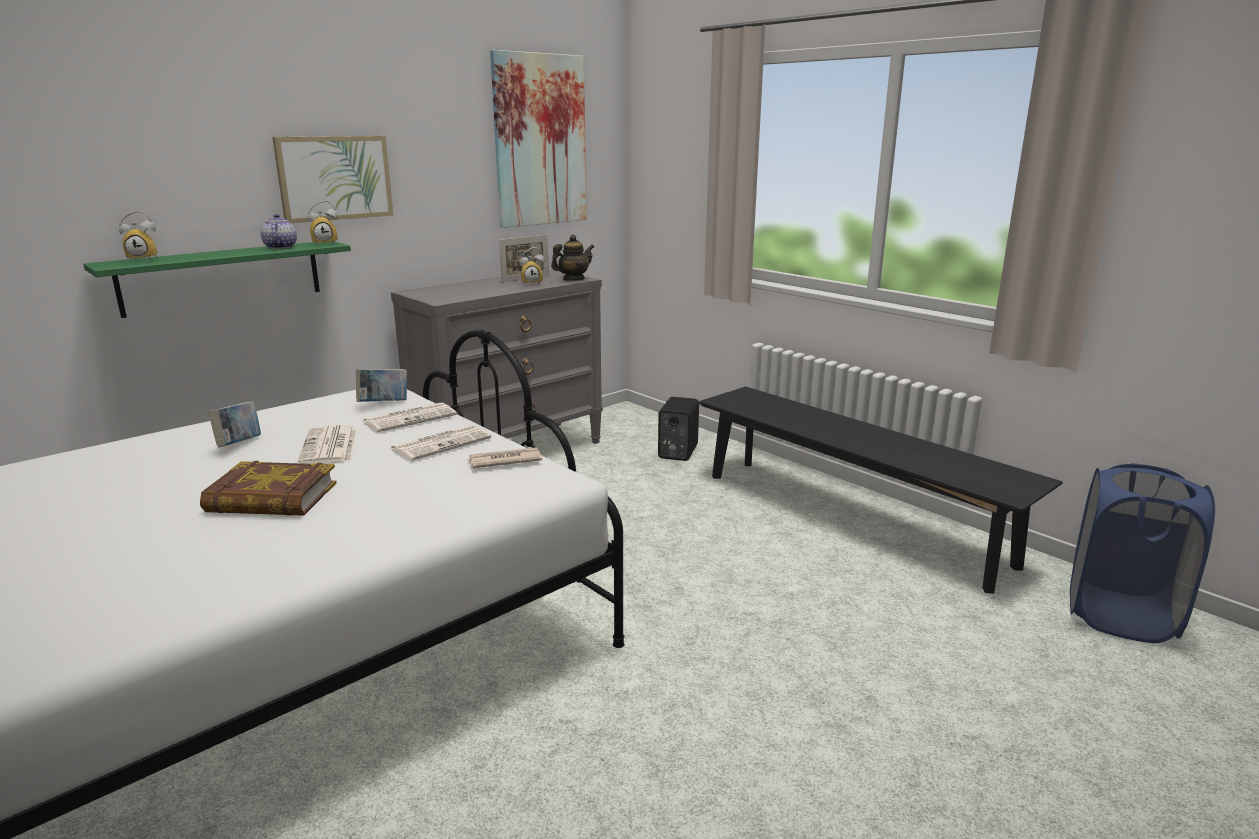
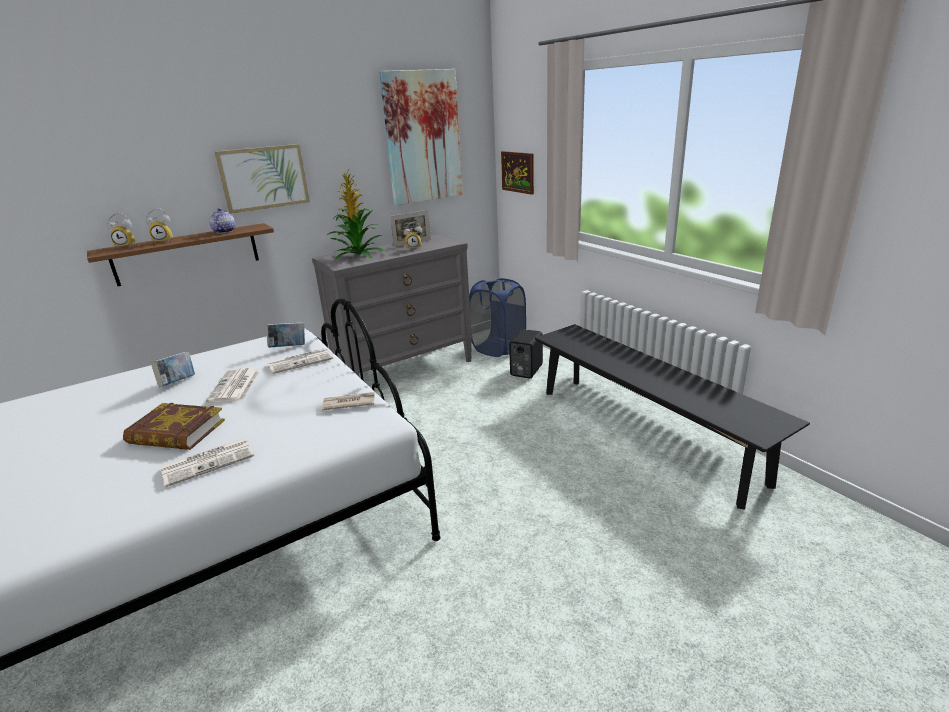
camera: 10 degrees right, 5 degrees up
(222, 277) = (187, 254): green shelf -> brown shelf
(325, 244) = (257, 227): alarm clock -> alarm clock (164, 241)
(442, 443) = (312, 385): newspaper -> newspaper (209, 461)
(457, 290) = (358, 255): none -> potted plant
(573, 279) = (446, 243): teapot -> none
(660, 192) = (517, 172): none -> picture
(1120, 615) = (850, 537): blue laundry basket -> blue laundry basket (498, 348)

